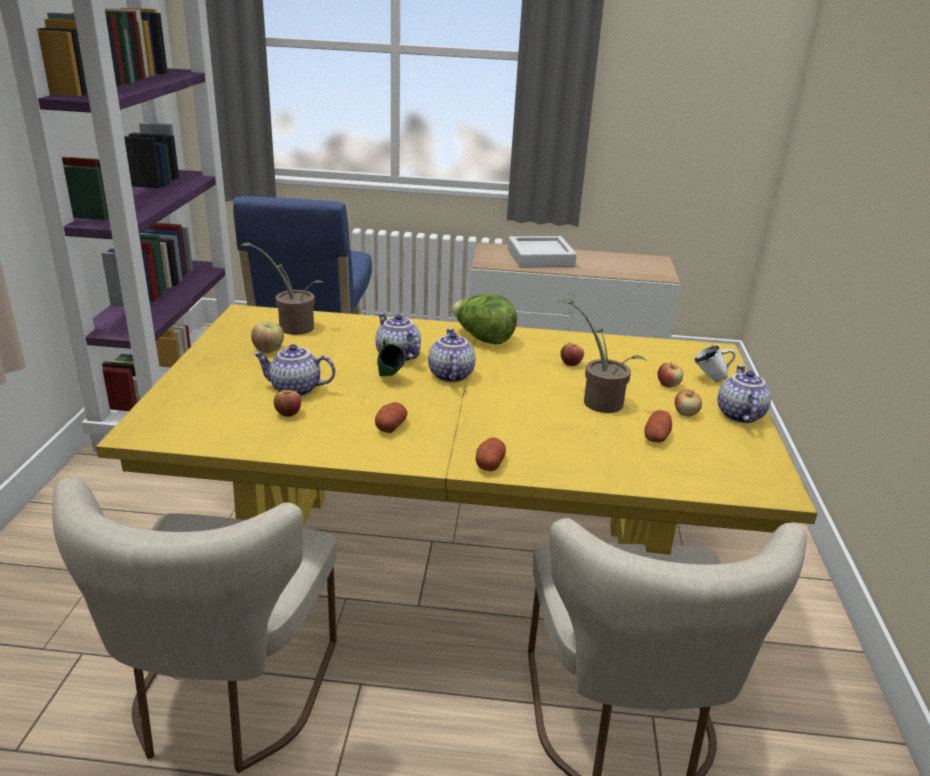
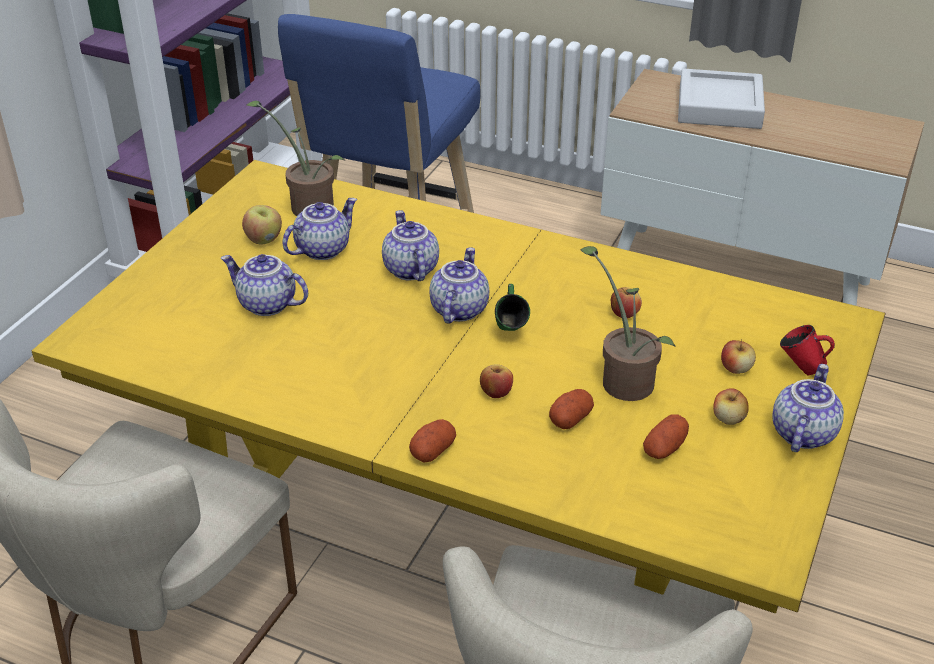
camera: 20 degrees right, 10 degrees up
(288, 413) = (243, 338): apple -> apple (496, 393)
(320, 351) = (322, 249): none -> teapot
(389, 378) = (382, 304): green mug -> green mug (510, 333)
(391, 426) = (347, 376): potato -> potato (570, 418)
(482, 339) = (532, 256): lettuce -> none
(710, 380) = (801, 369): white mug -> red mug

